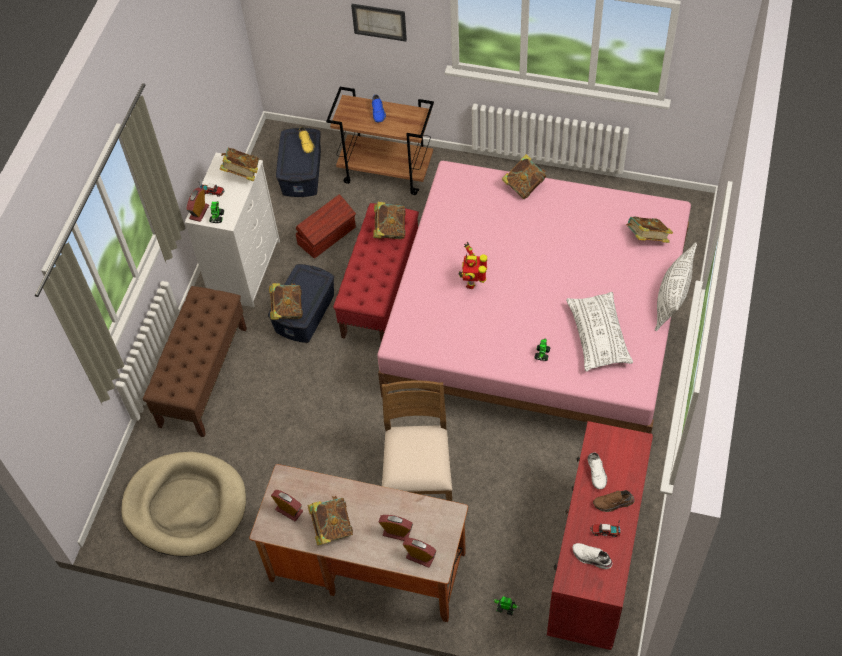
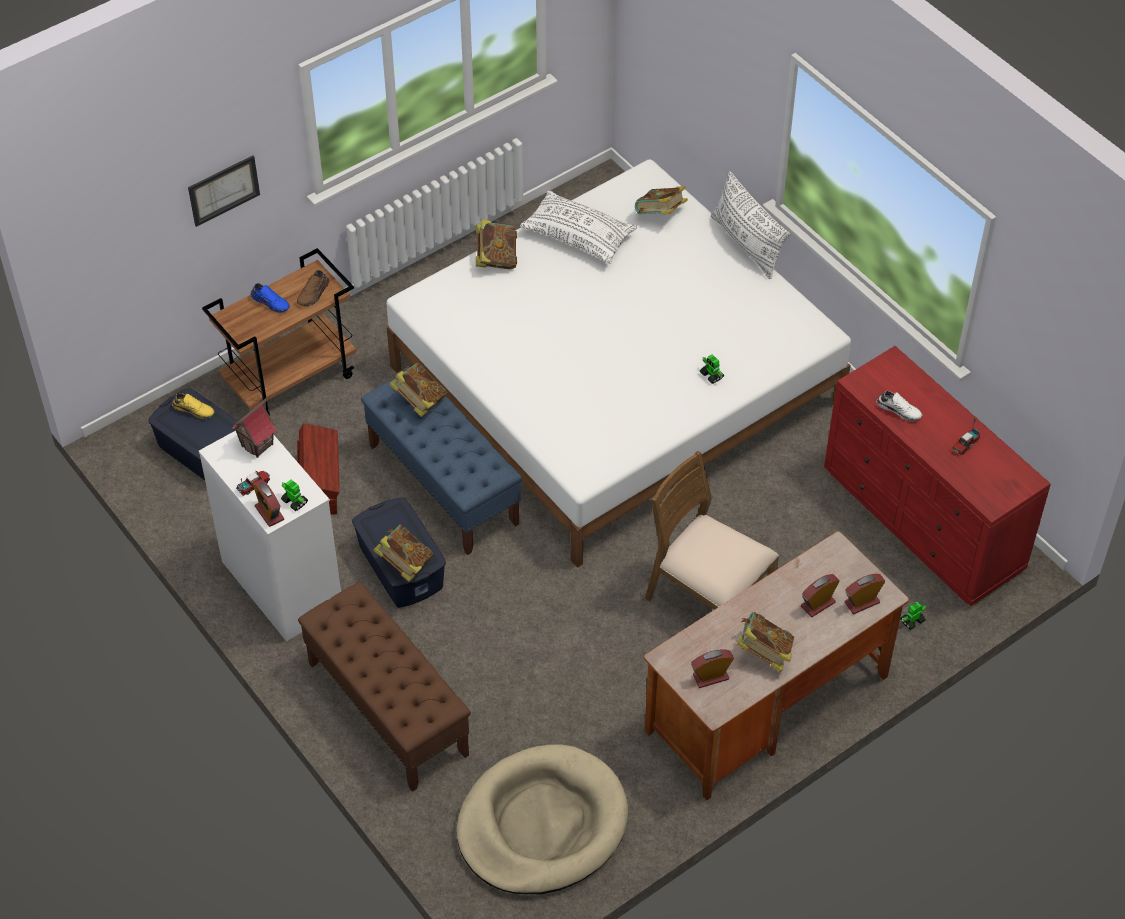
camera: 55 degrees left, 5 degrees down
(242, 174) = (257, 445): book -> toy house
(380, 291) = (444, 485): red bench -> blue bench
(472, 282) = (570, 372): toy robot -> none
(536, 320) = (615, 385): pink bed -> white bed
(591, 558) = (983, 472): white shoe -> none
(598, 337) = (734, 323): white pillow -> white pillow (578, 236)
(613, 503) = (942, 420): brown shoe -> brown shoe (314, 294)

